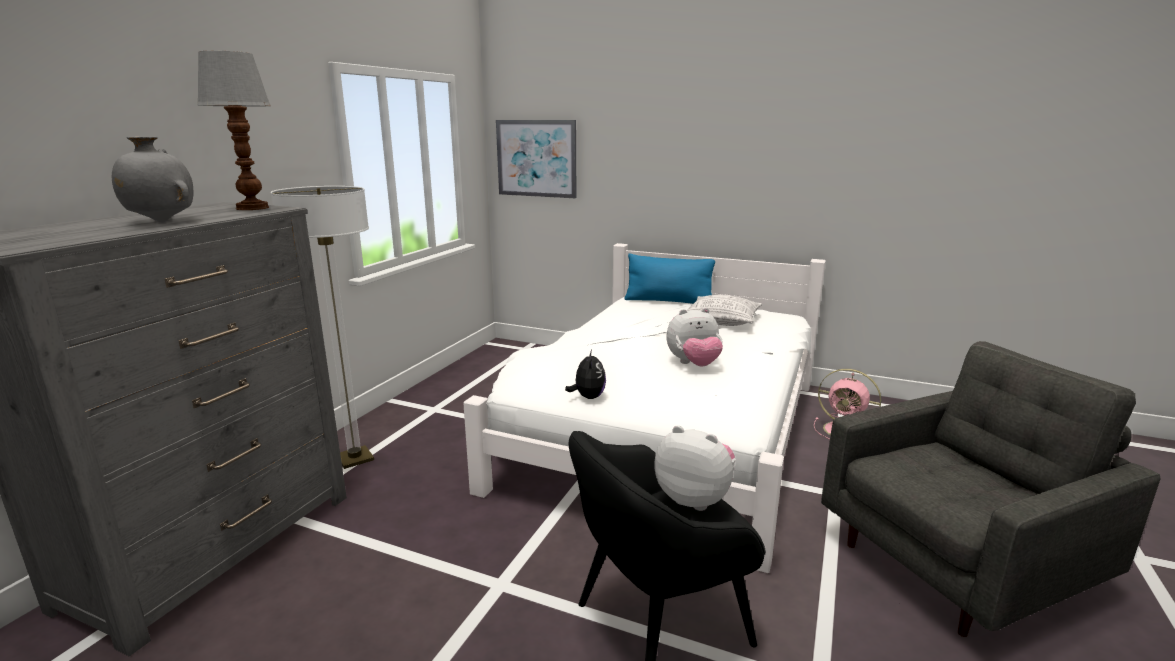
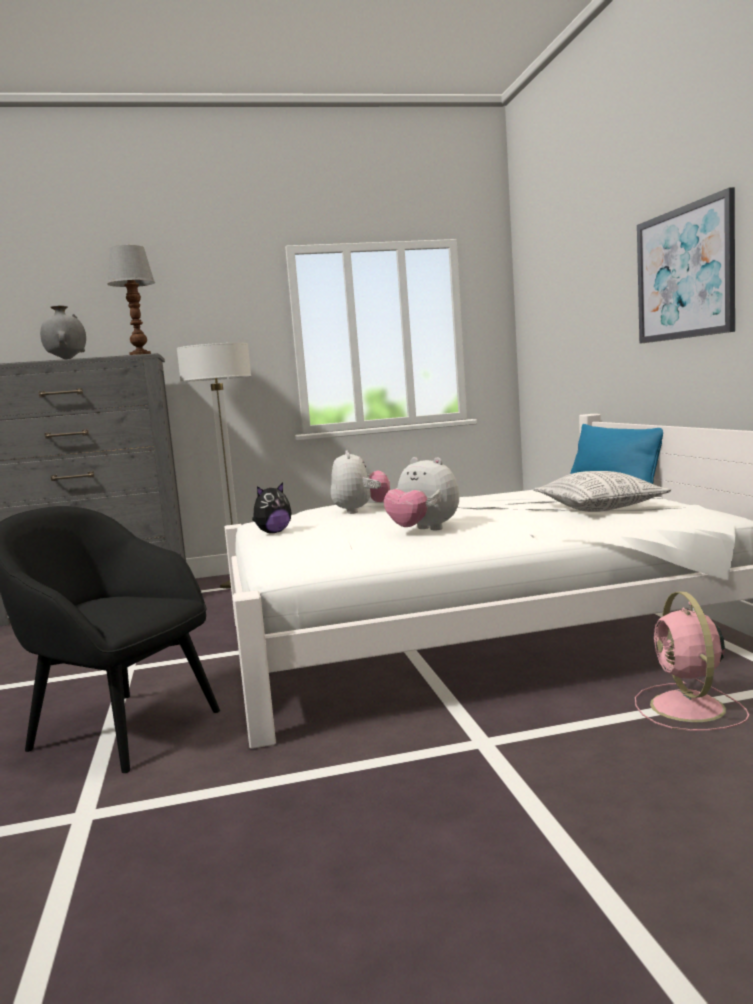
camera: 55 degrees right, 10 degrees down
(536, 158) = (541, 317): picture -> picture (684, 273)
(695, 498) = (150, 603): plush toy -> plush toy (360, 511)
(958, 565) = (415, 857): grey armchair -> none

